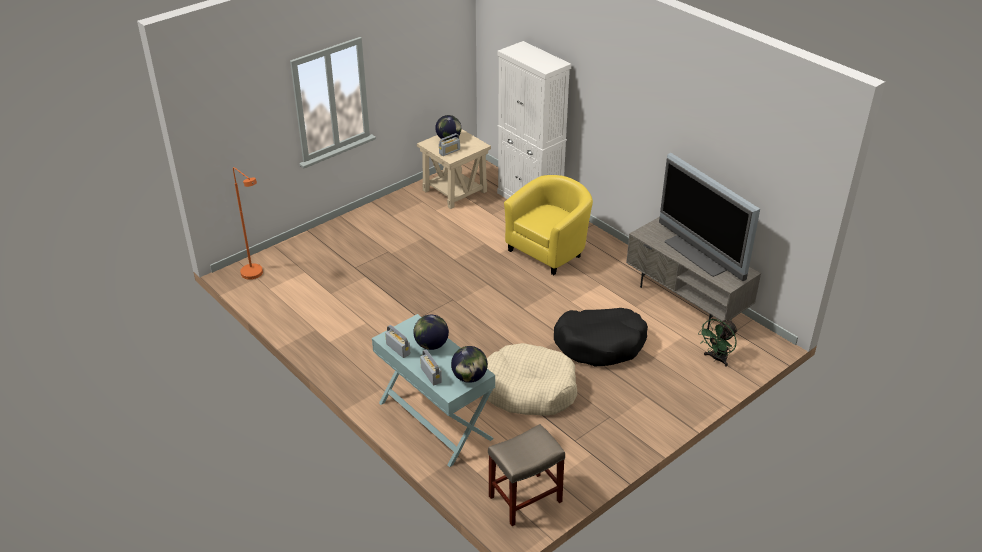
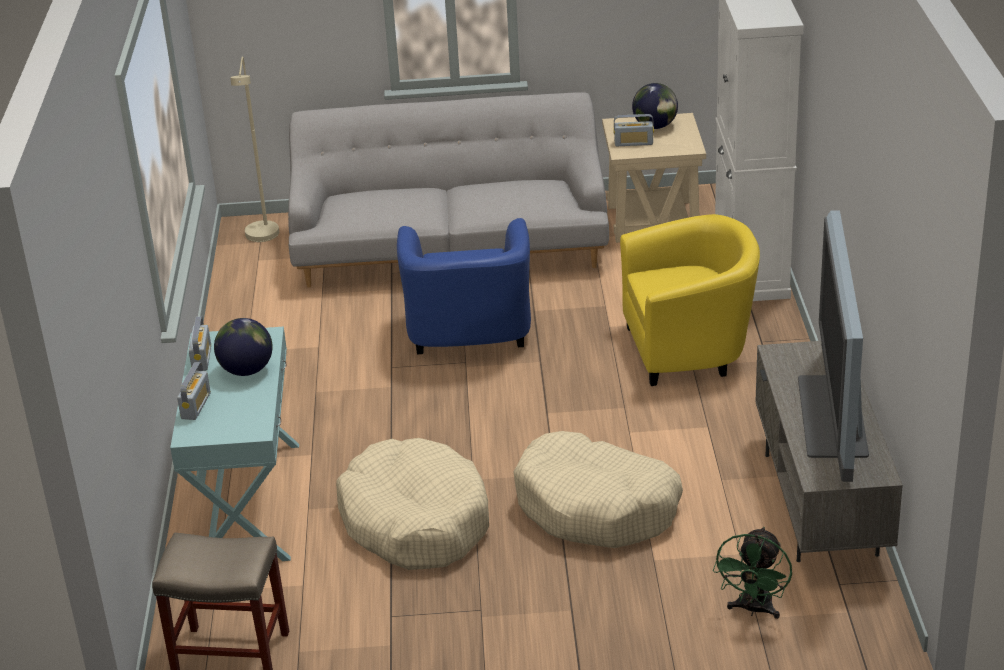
camera: 40 degrees right, 5 degrees down
(256, 275) = (263, 238): orange floor lamp -> beige floor lamp
(369, 242) = (450, 248): none -> grey sofa
(439, 286) = (469, 338): none -> blue armchair
(469, 377) = (236, 429): globe -> none
(600, 344) = (597, 507): black dog bed -> beige dog bed
(716, 359) = (754, 609): green fan -> green fan turned 60 degrees counterclockwise

